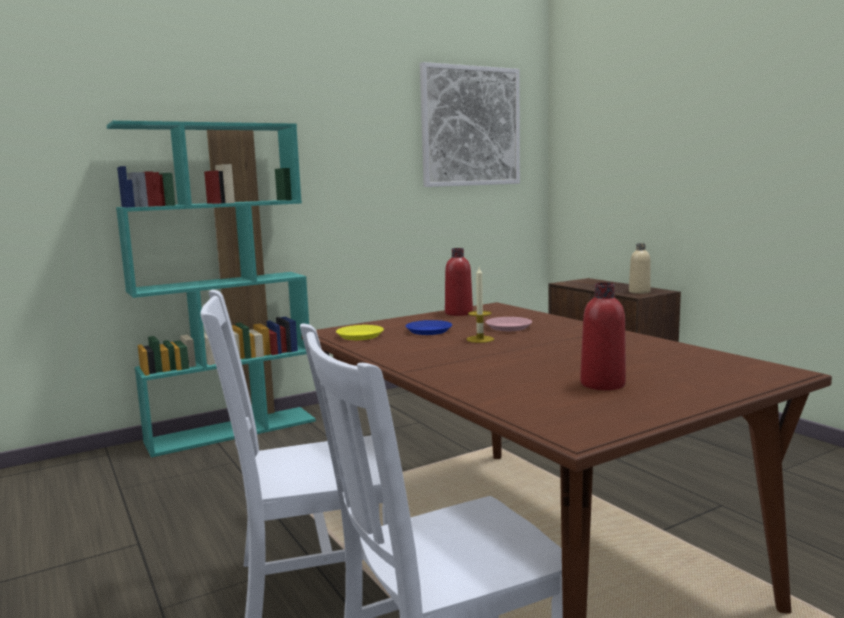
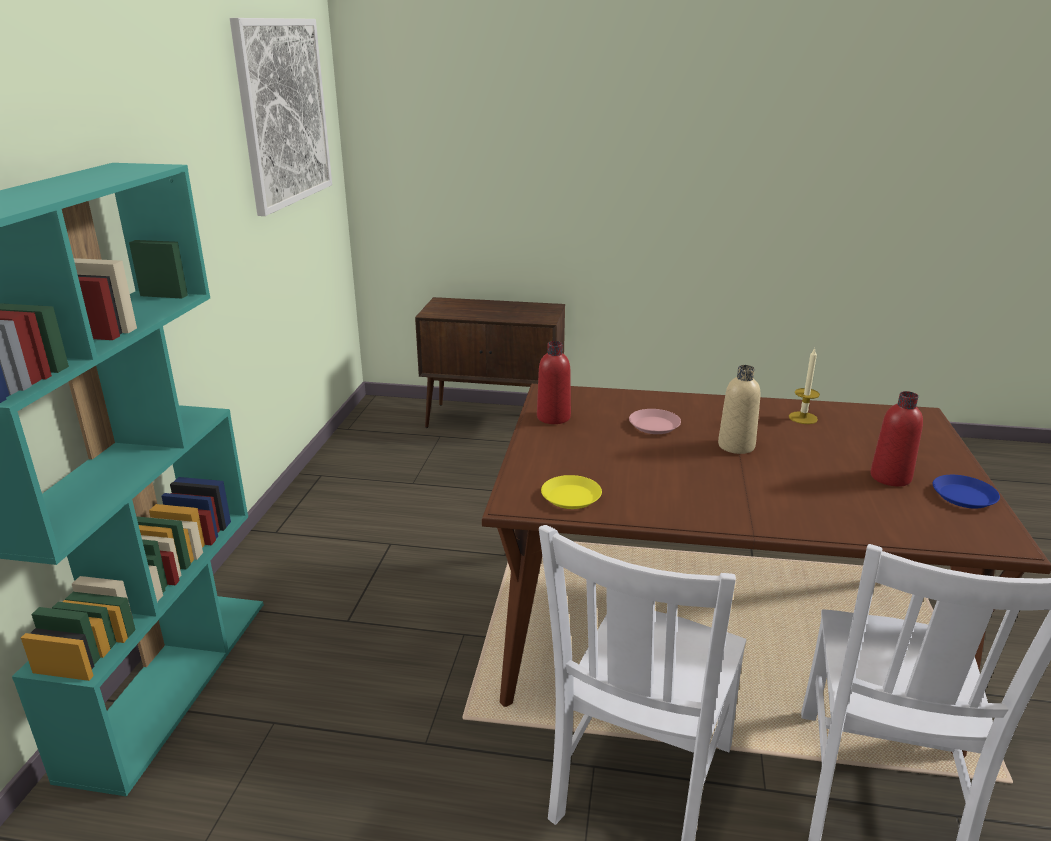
camera: 50 degrees left, 15 degrees up
(429, 331) = (608, 459): blue plate -> blue plate (963, 496)
(480, 339) = (681, 454): candle -> candle (803, 418)
(639, 292) = (535, 313): beige bottle -> beige bottle (736, 446)

